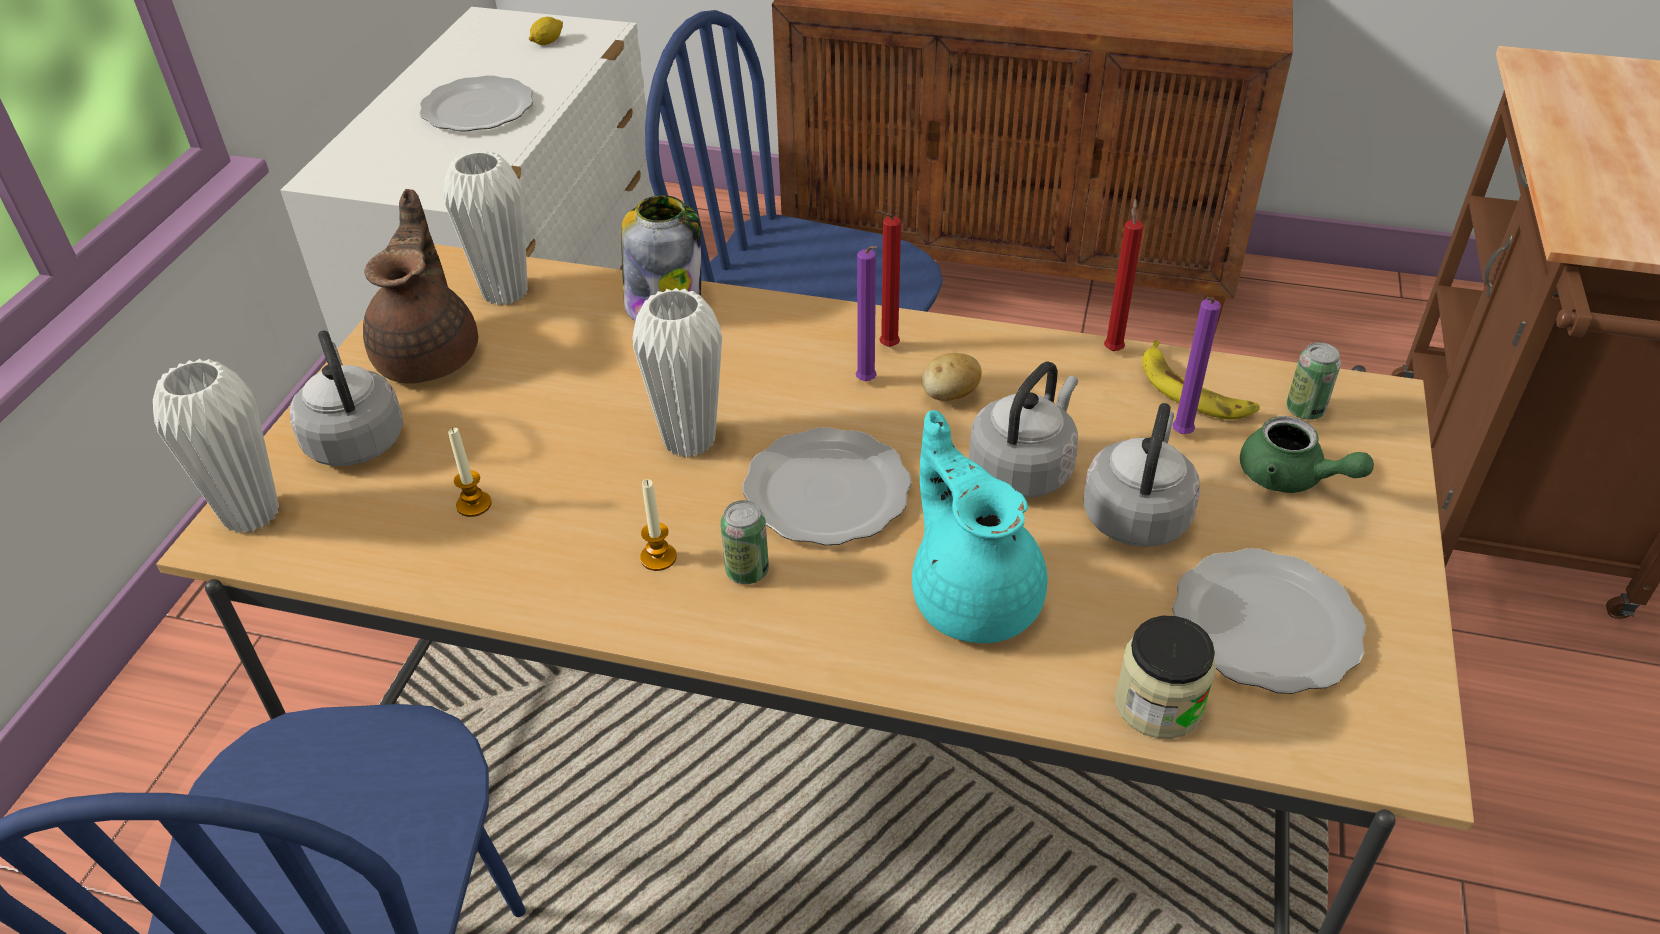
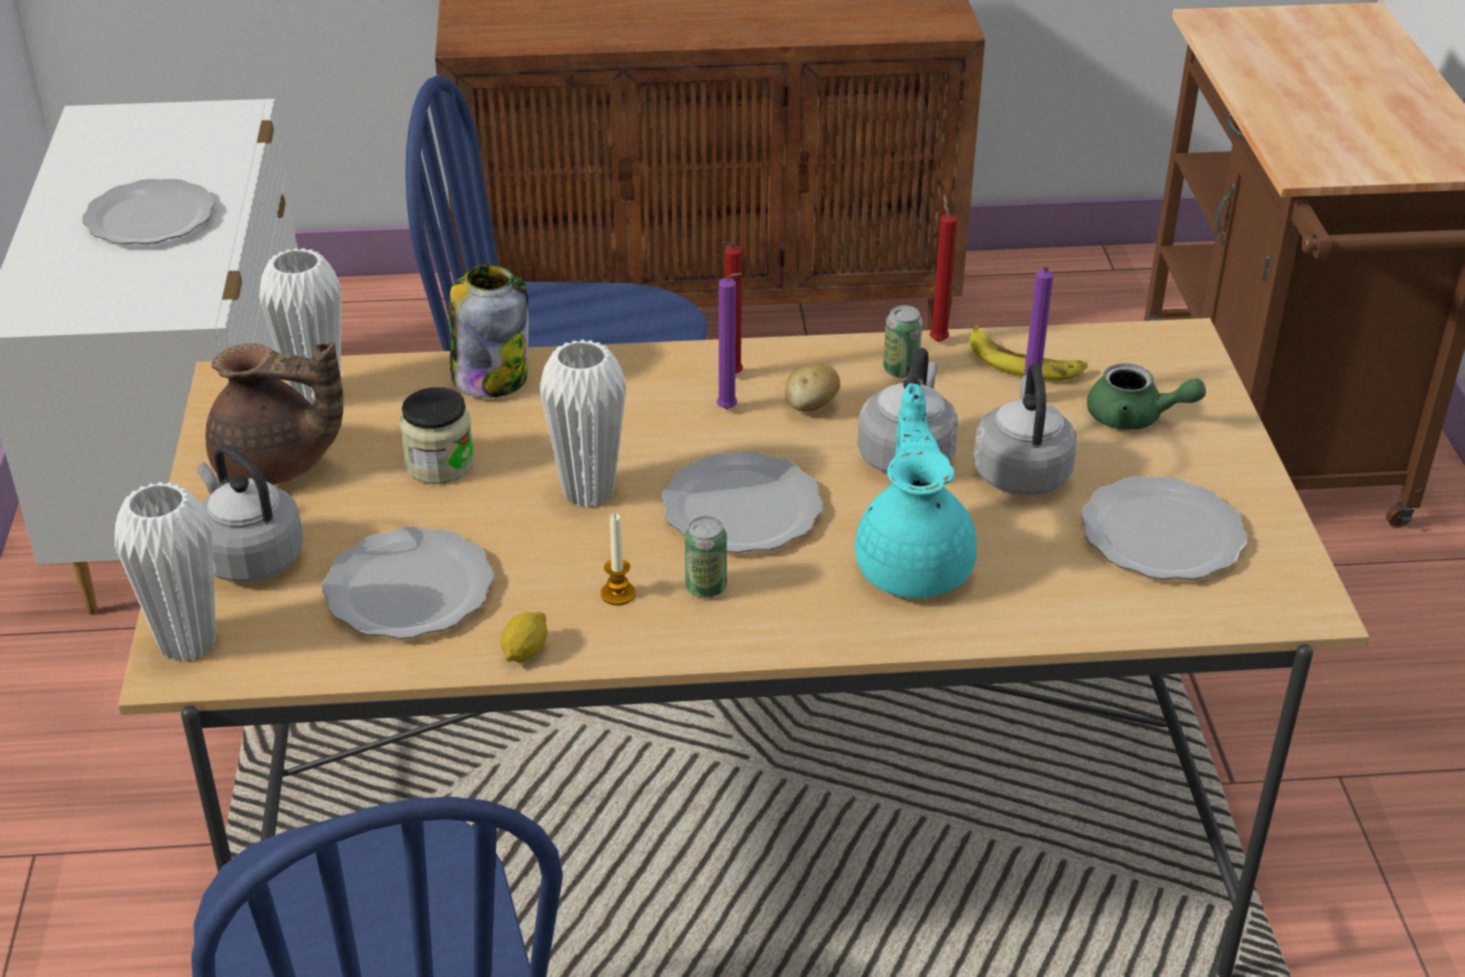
camera: 20 degrees left, 5 degrees down
(430, 354) = (276, 466): brown teapot -> brown teapot turned 120 degrees clockwise
(474, 504) = (411, 588): candle -> plate
(547, 42) = (184, 133): lemon -> lemon (525, 651)
(973, 596) = (914, 564): turquoise teapot -> turquoise teapot turned 45 degrees clockwise
(1158, 704) = (1103, 610): jar -> jar (439, 464)
(1305, 410) = (1123, 360): can -> can (900, 370)

